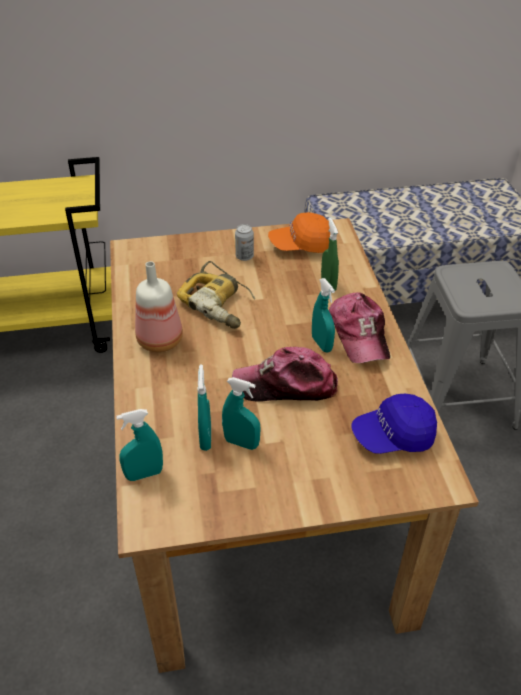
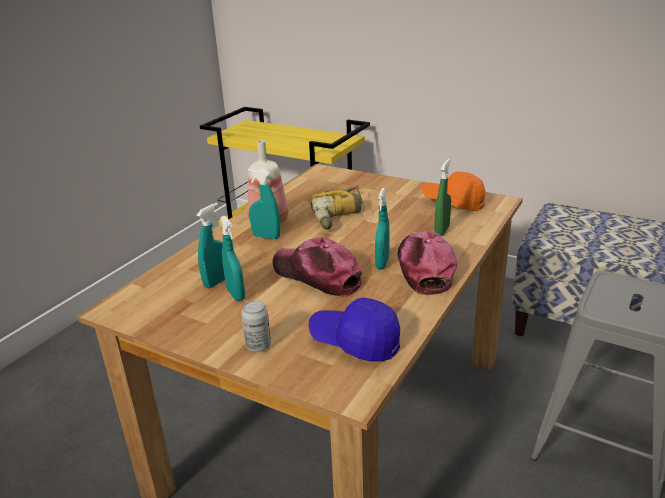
camera: 40 degrees right, 15 degrees down
(144, 474) = (153, 283): turquoise spray bottle -> turquoise spray bottle (266, 237)
(244, 256) = (397, 196): can -> can (258, 346)
(359, 334) = (423, 268): cap -> cap turned 150 degrees clockwise

